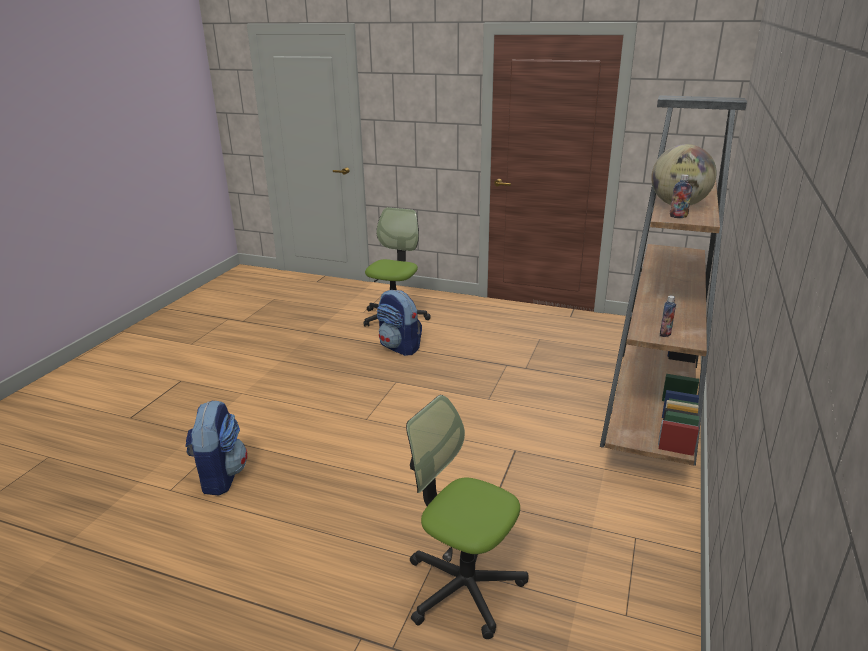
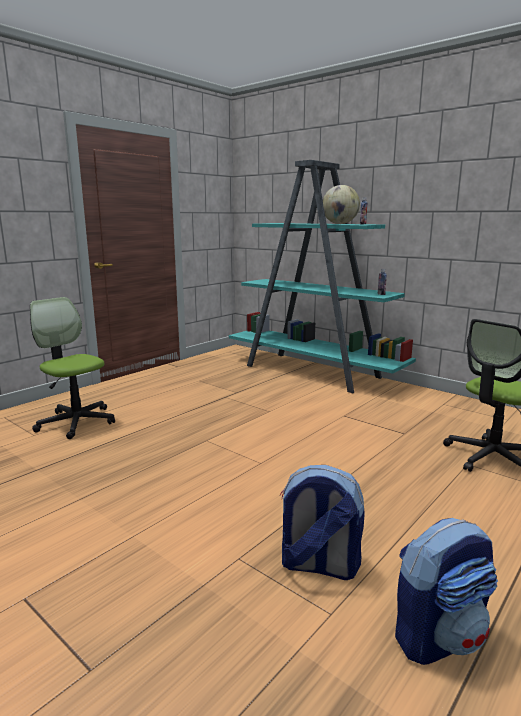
camera: 70 degrees left, 10 degrees down
(399, 347) = (142, 429): backpack -> backpack (438, 636)
(653, 404) = (313, 372): brown bookcase -> turquoise bookcase

